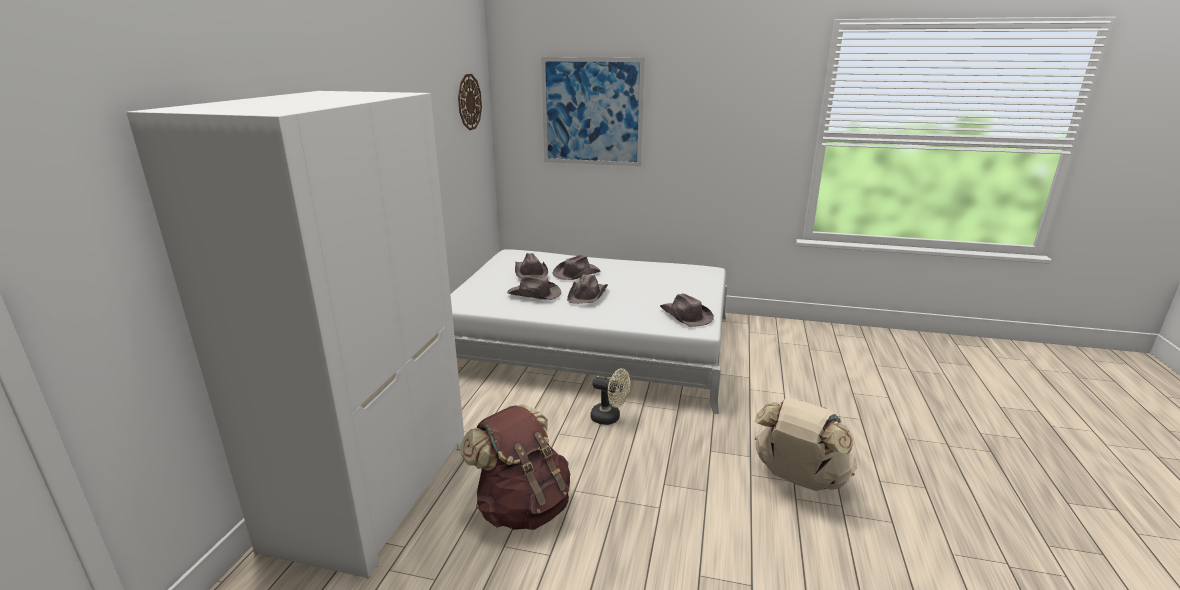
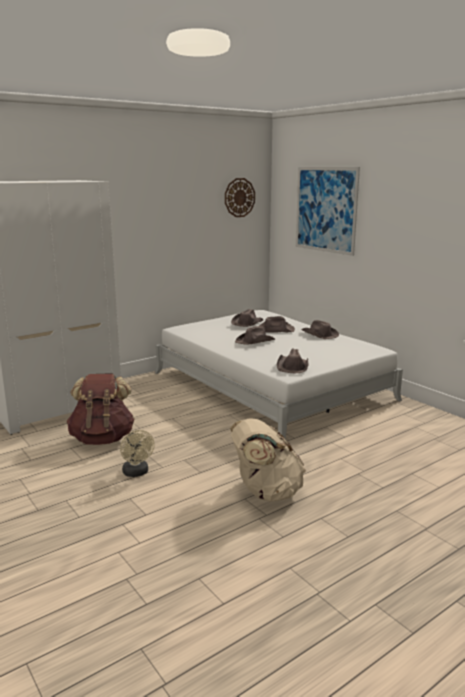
camera: 40 degrees right, 5 degrees down
(534, 294) = (226, 334): brown hat -> brown hat (319, 335)
(610, 418) = (211, 422): beige fan -> beige fan (137, 473)

